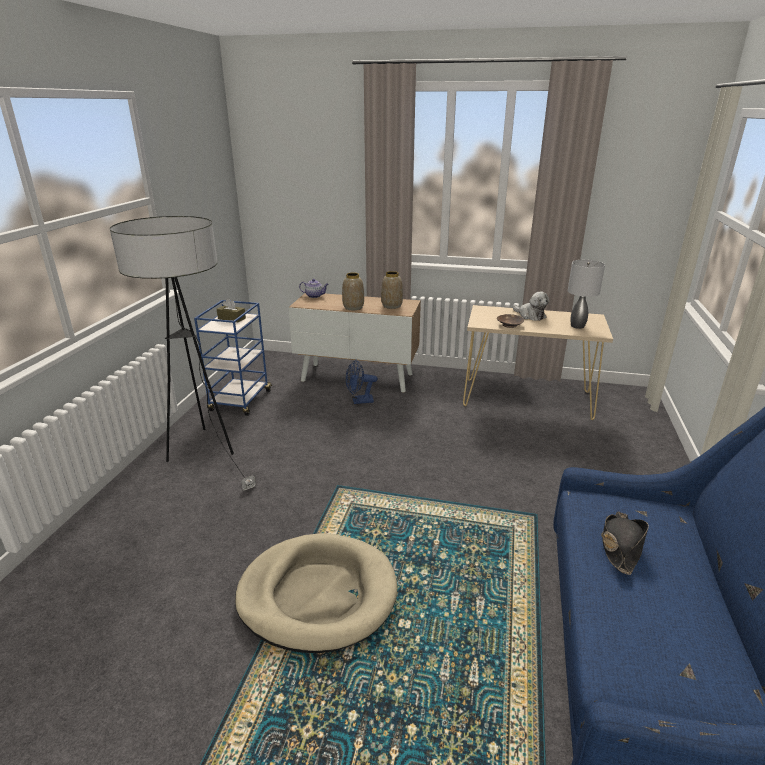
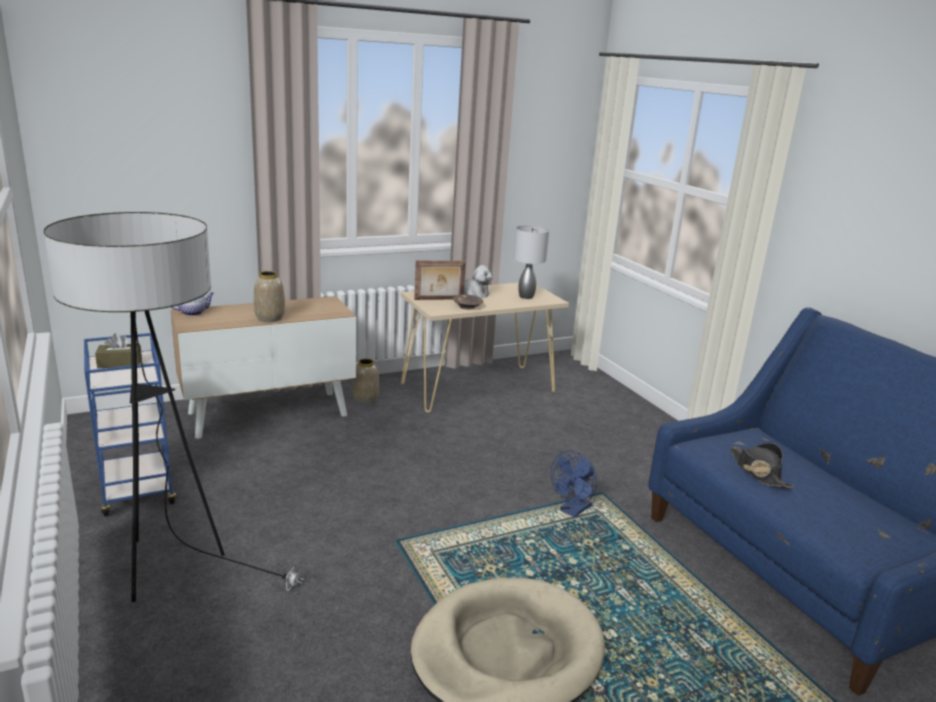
camera: 40 degrees left, 5 degrees down
(359, 401) = (305, 441): blue fan -> blue fan (572, 511)
(391, 306) = (314, 308): vase -> vase (365, 399)
(494, 315) = (439, 299): none -> picture frame

